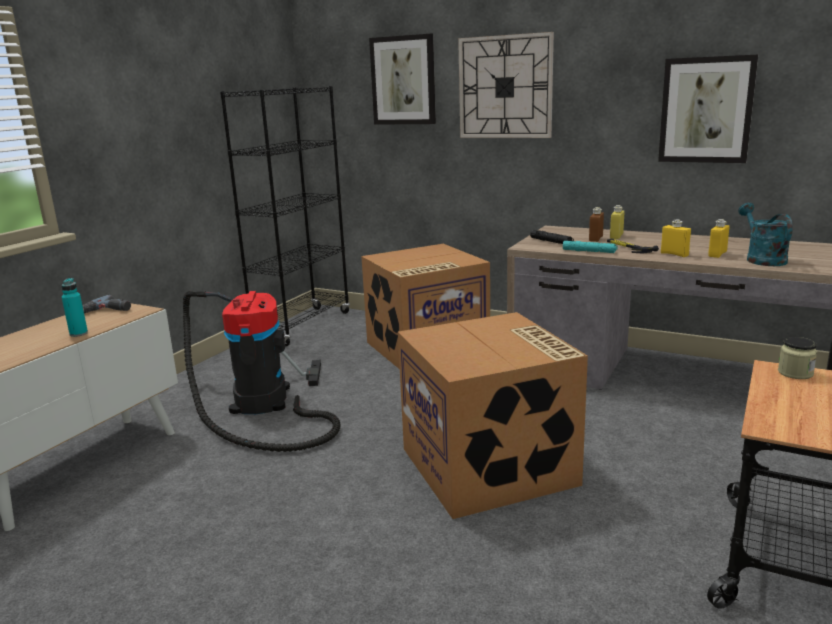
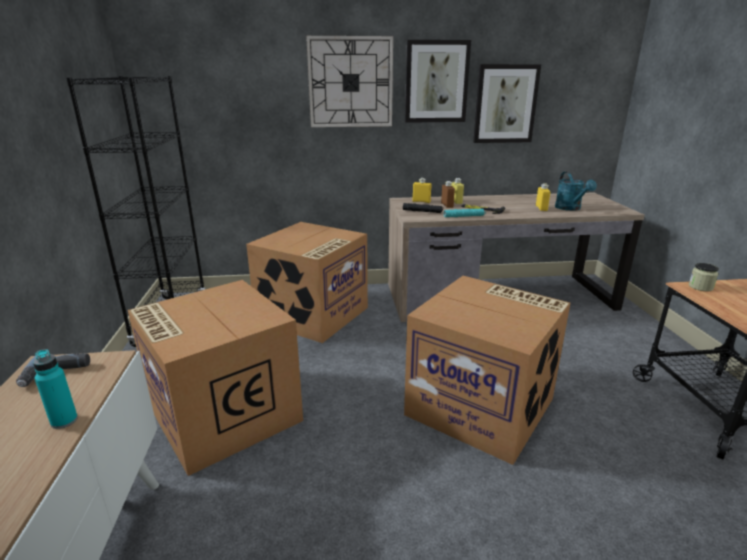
camera: 35 degrees left, 5 degrees up
(262, 404) = (223, 414): vacuum cleaner -> cardboard box
(403, 80) = (248, 73): picture -> picture (436, 82)
(674, 254) = (518, 211): yellow bottle -> yellow bottle (421, 201)
(762, 259) = (570, 208): turquoise watering can -> turquoise watering can turned 150 degrees counterclockwise

